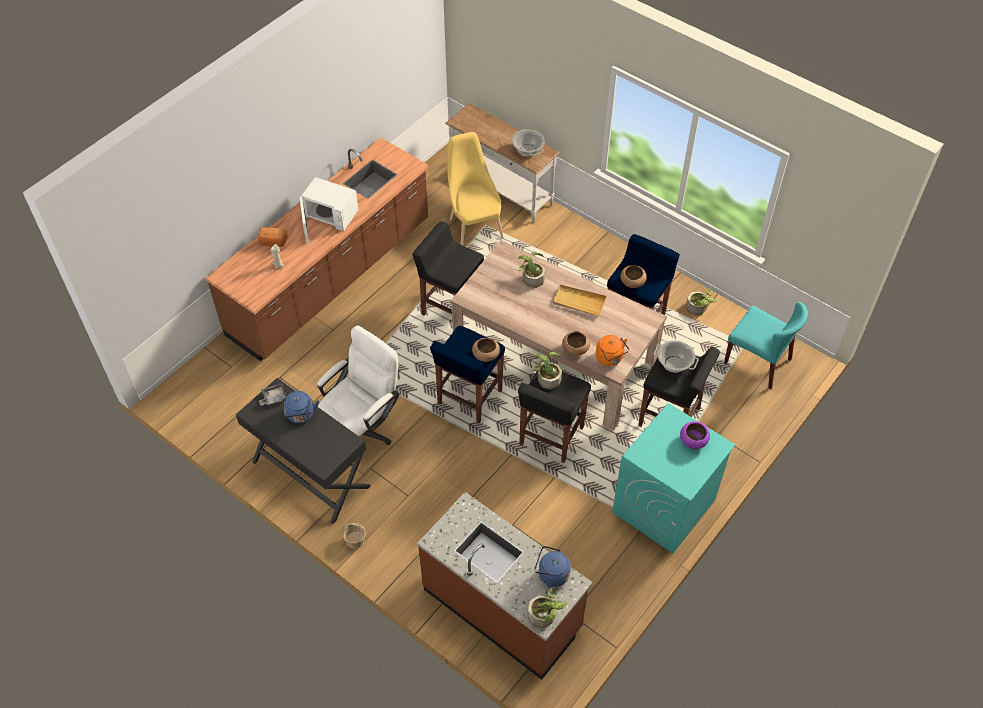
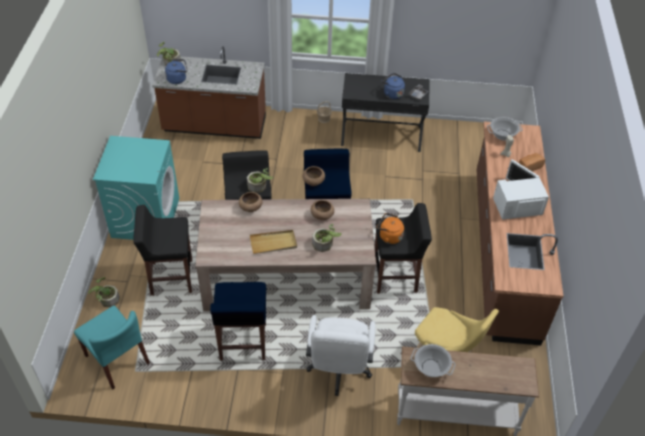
camera: 145 degrees right, 5 degrees down
(362, 428) = (377, 171): white office chair -> white office chair (338, 371)
(610, 358) = (220, 213): orange kettle -> orange kettle (389, 236)
(632, 282) = (243, 289): brown bowl -> brown bowl (322, 215)
(674, 364) = (170, 239): cooking pot -> cooking pot (502, 135)
(693, 440) = (124, 168): purple bowl -> none
(699, 308) = (193, 385): potted plant -> potted plant (106, 299)
(758, 361) = (117, 360): turquoise chair -> turquoise chair turned 135 degrees counterclockwise

